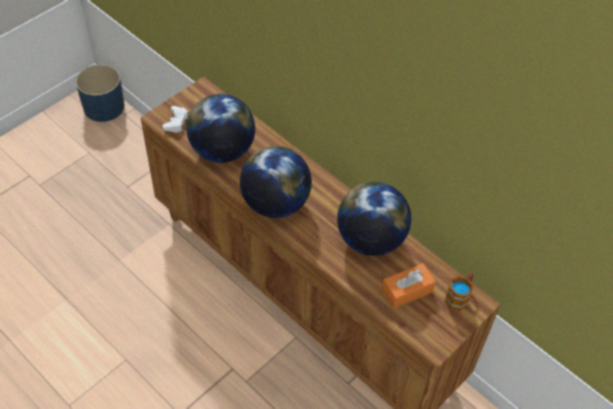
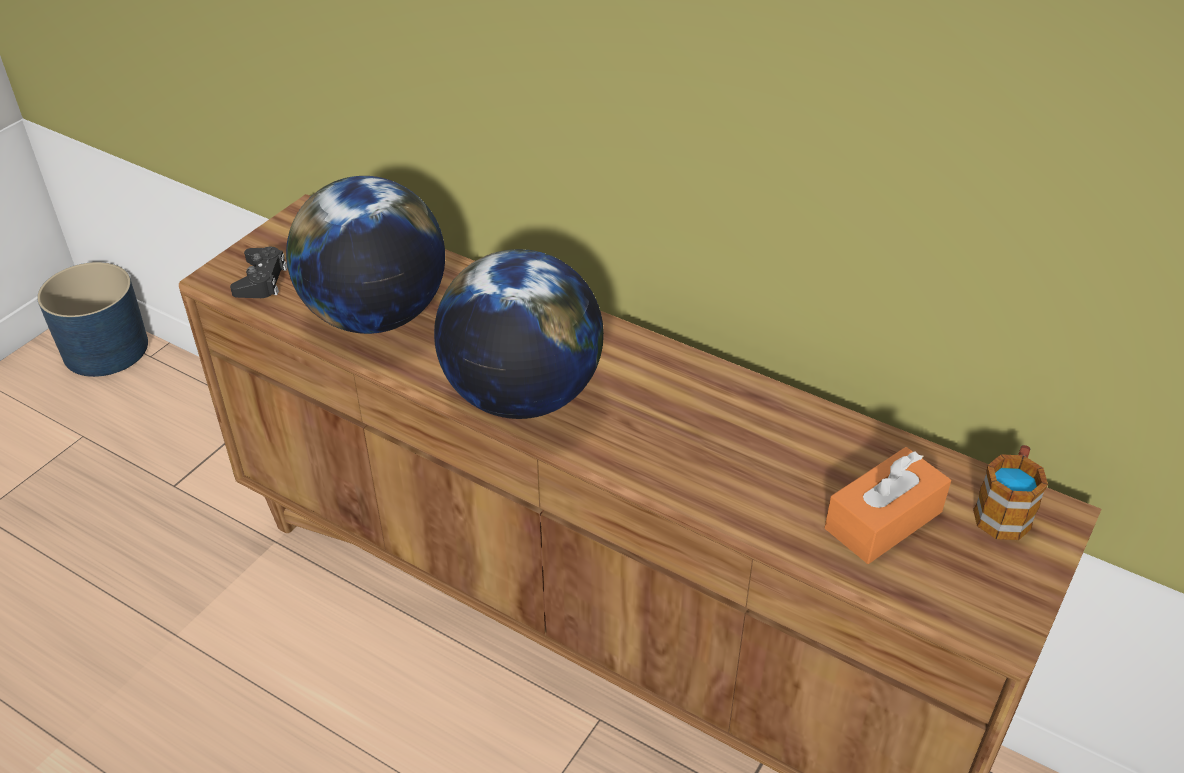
camera: 10 degrees left, 10 degrees down
(176, 122) = (261, 280): white game controller -> black game controller
(370, 240) = (759, 431): globe -> none

